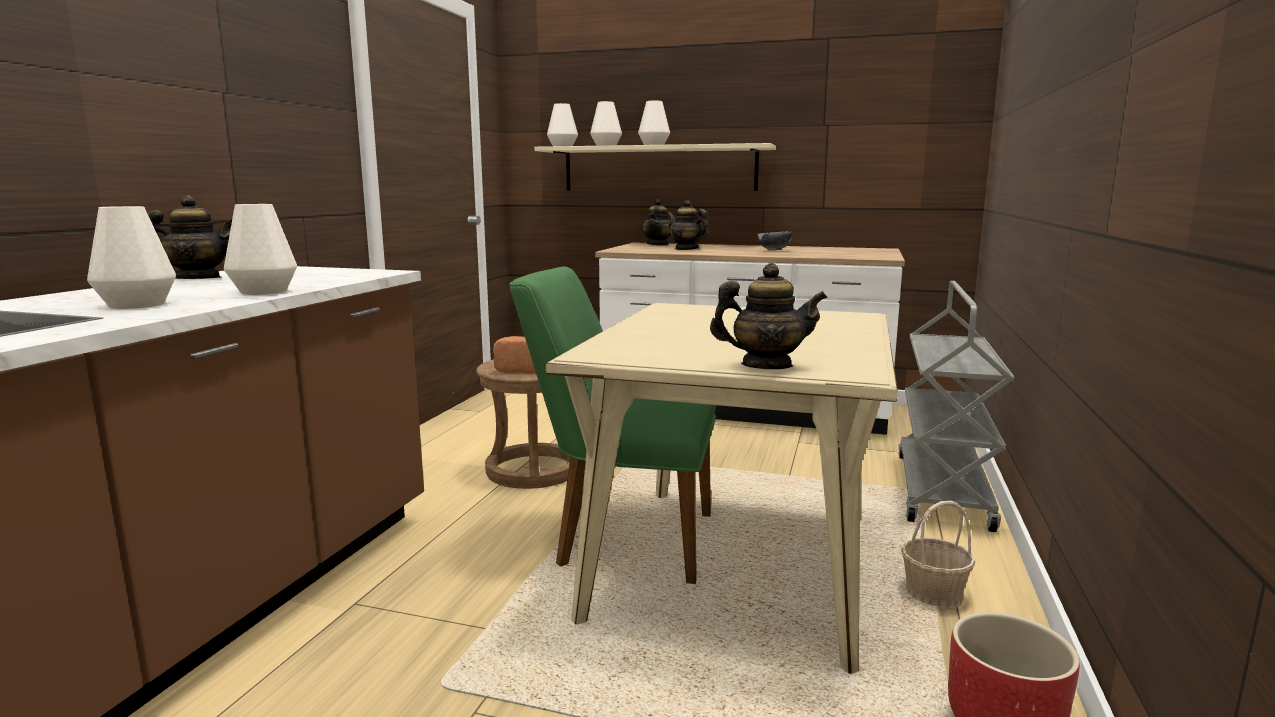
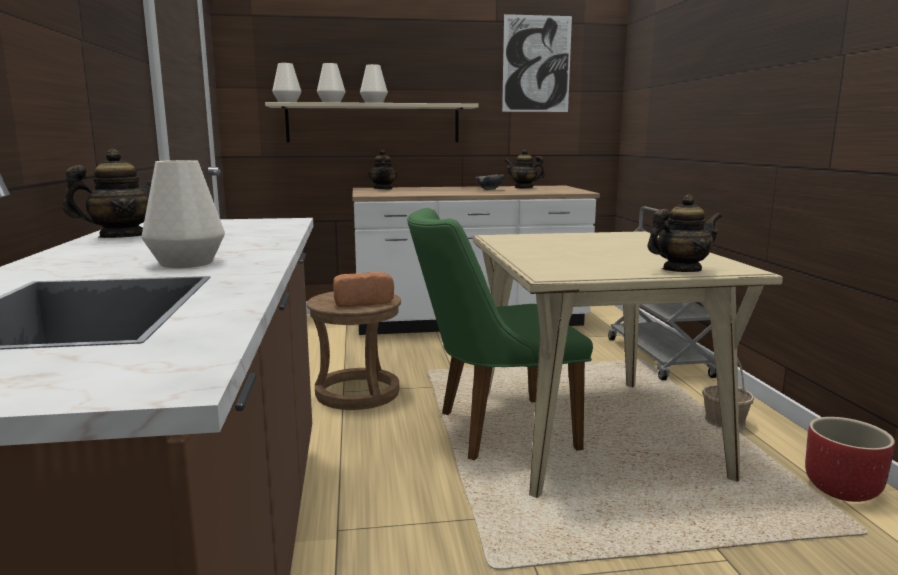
camera: 25 degrees left, 0 degrees up
(264, 292) = (258, 243): white vase -> none
(686, 249) = (420, 191): teapot -> teapot (524, 187)
(864, 90) = (536, 64): none -> picture

